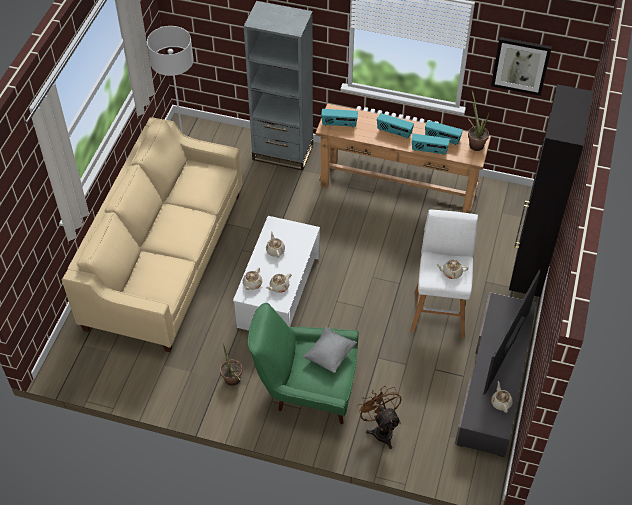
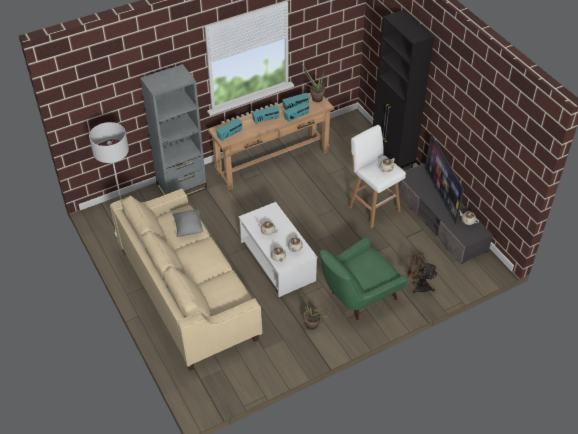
camera: 45 degrees left, 5 degrees down
(330, 355) = (366, 261): grey pillow -> grey pillow (188, 228)
(520, 65) = (321, 31): picture -> none

